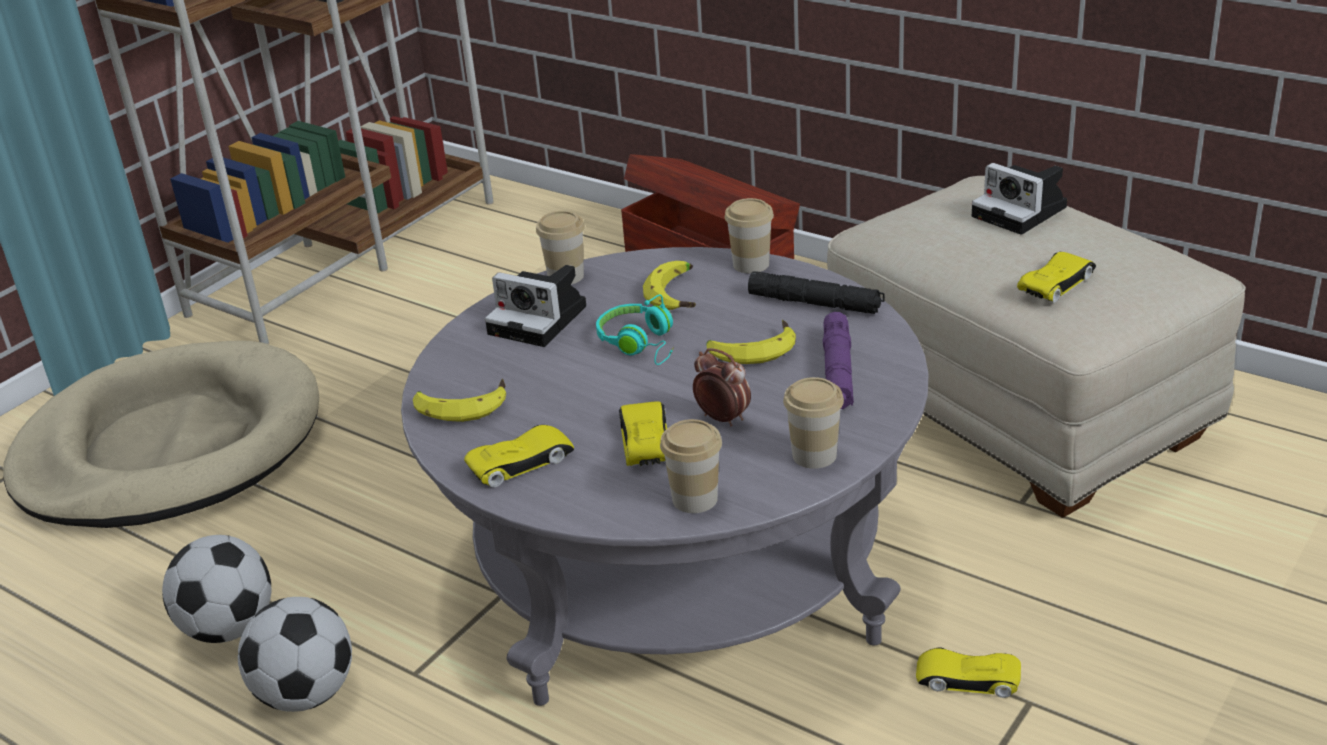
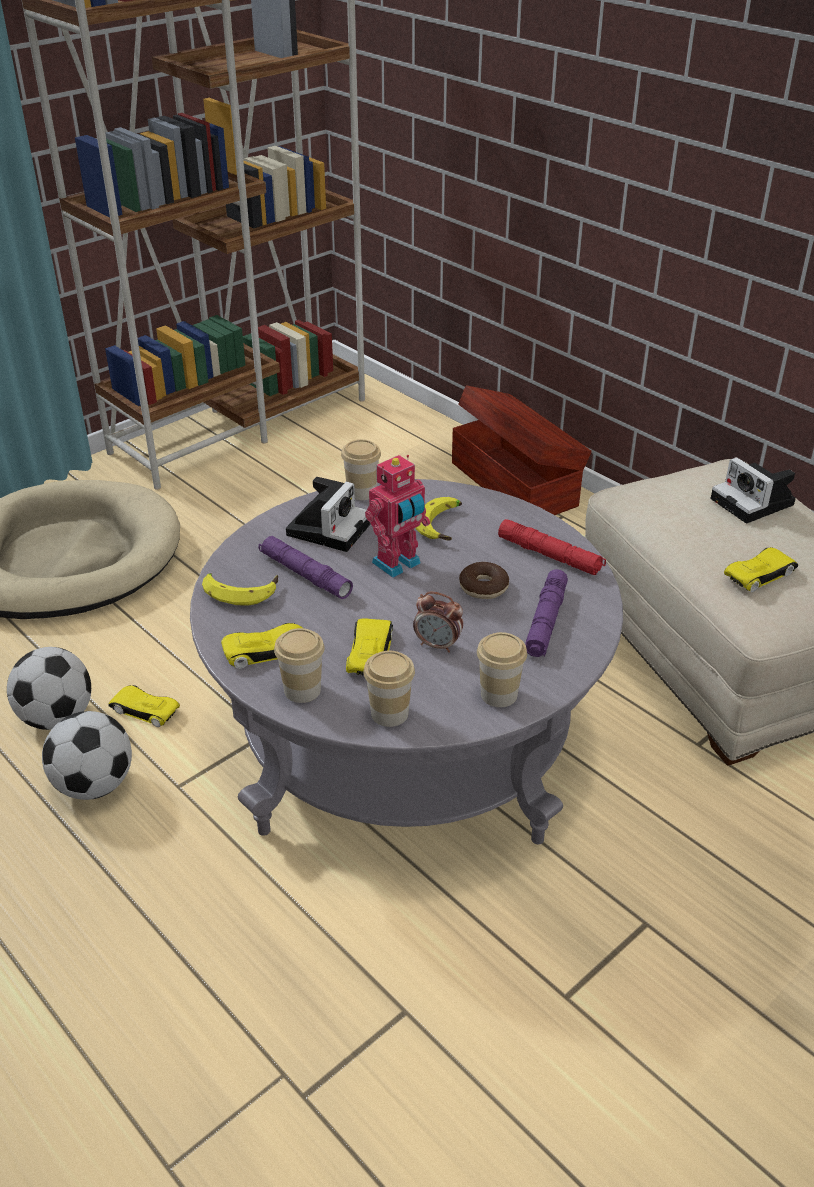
camera: 10 degrees right, 5 degrees up
(533, 374) = (305, 574): none -> purple flashlight
(541, 320) = (329, 527): camera -> camera turned 105 degrees counterclockwise
(641, 344) = (398, 564): turquoise headphones -> toy robot
(722, 418) = (438, 645): alarm clock -> alarm clock turned 150 degrees clockwise
(751, 264) = (511, 509): cup -> cup (302, 690)
(751, 349) = (483, 587): banana -> donut
(815, 303) = (550, 555): black flashlight -> red flashlight
(967, 678) = (602, 890): yellow toy car -> yellow toy car (144, 710)

